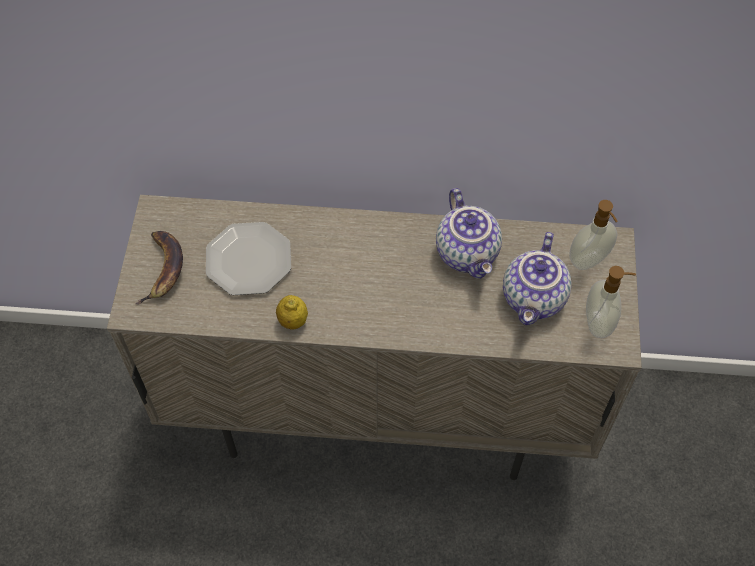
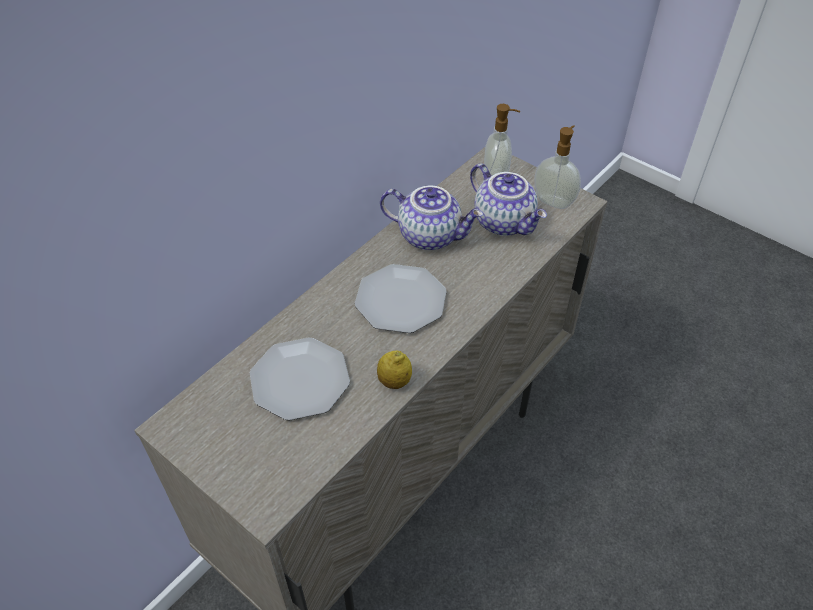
camera: 55 degrees left, 10 degrees down
(163, 269) = (243, 455): banana -> none
(377, 277) = (401, 301): none -> plate

